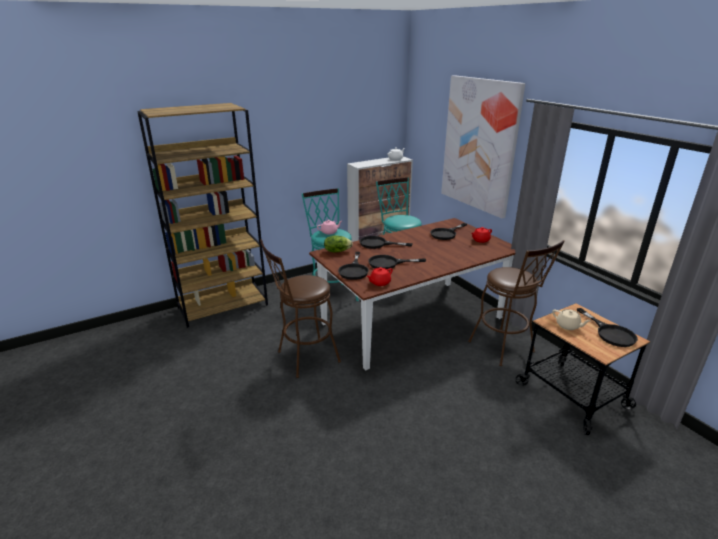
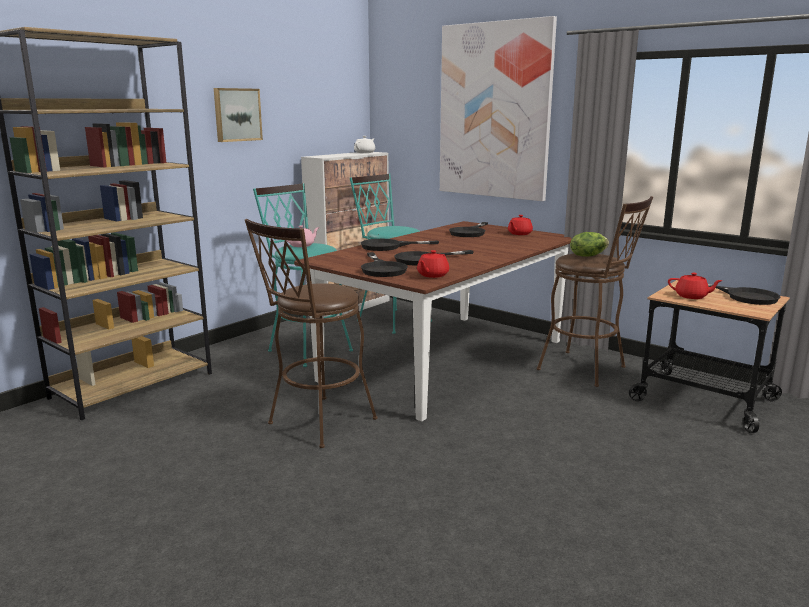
camera: 20 degrees left, 10 degrees down
(300, 139) = (237, 114): none -> picture
(337, 251) = (336, 256): lettuce -> lettuce (588, 255)
(568, 326) = (692, 296): beige teapot -> red teapot

